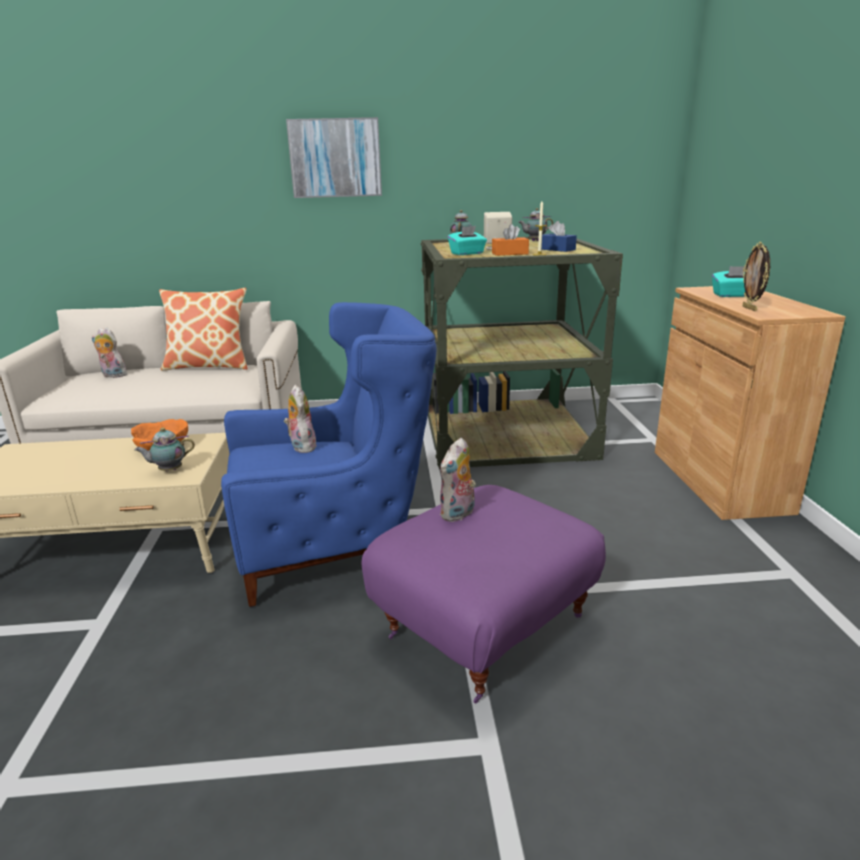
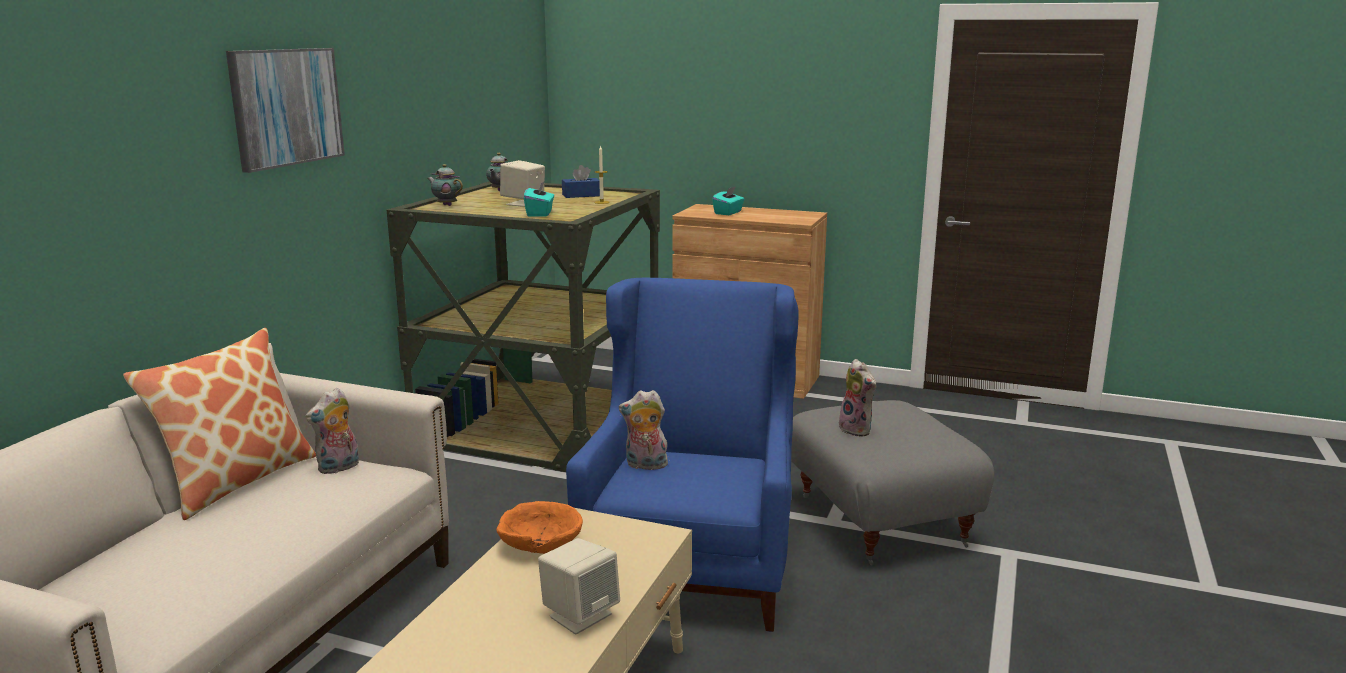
camera: 65 degrees left, 5 degrees down
(70, 477) = (580, 615): none -> beige speaker
(112, 375) = (127, 566): plush toy -> plush toy (339, 468)
(169, 470) = (632, 544): teapot -> none
(484, 625) = (878, 521): purple ottoman -> grey ottoman
(510, 254) = (575, 206): orange tissue box -> none
(750, 308) = (778, 219): picture frame -> none

